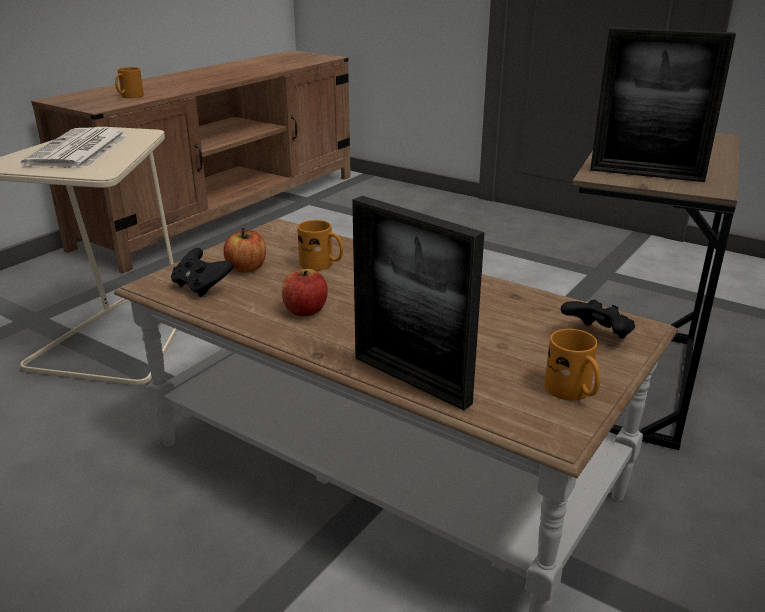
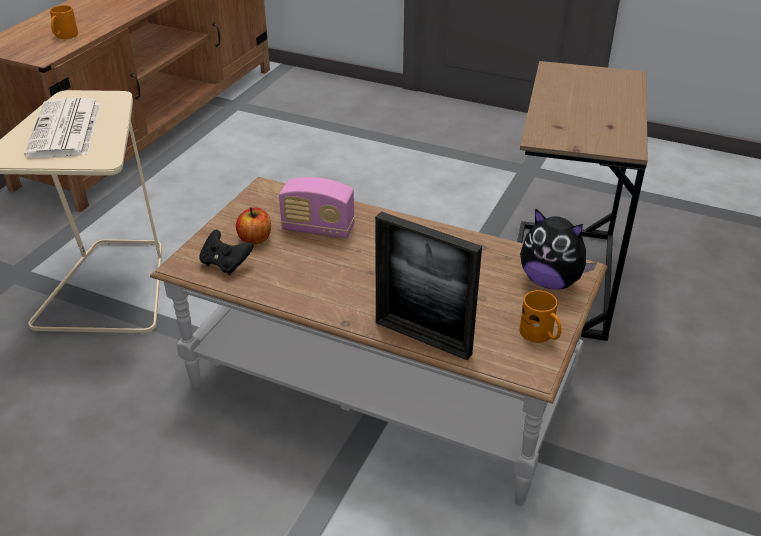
camera: 10 degrees left, 10 degrees up
(305, 310) = (321, 280): apple -> none
(322, 265) = (318, 229): orange mug -> radio
(597, 336) = (551, 281): black game controller -> plush toy
(646, 174) = (576, 133): picture frame -> none

